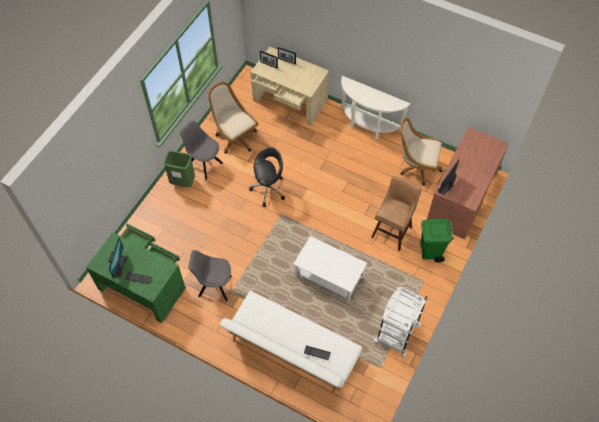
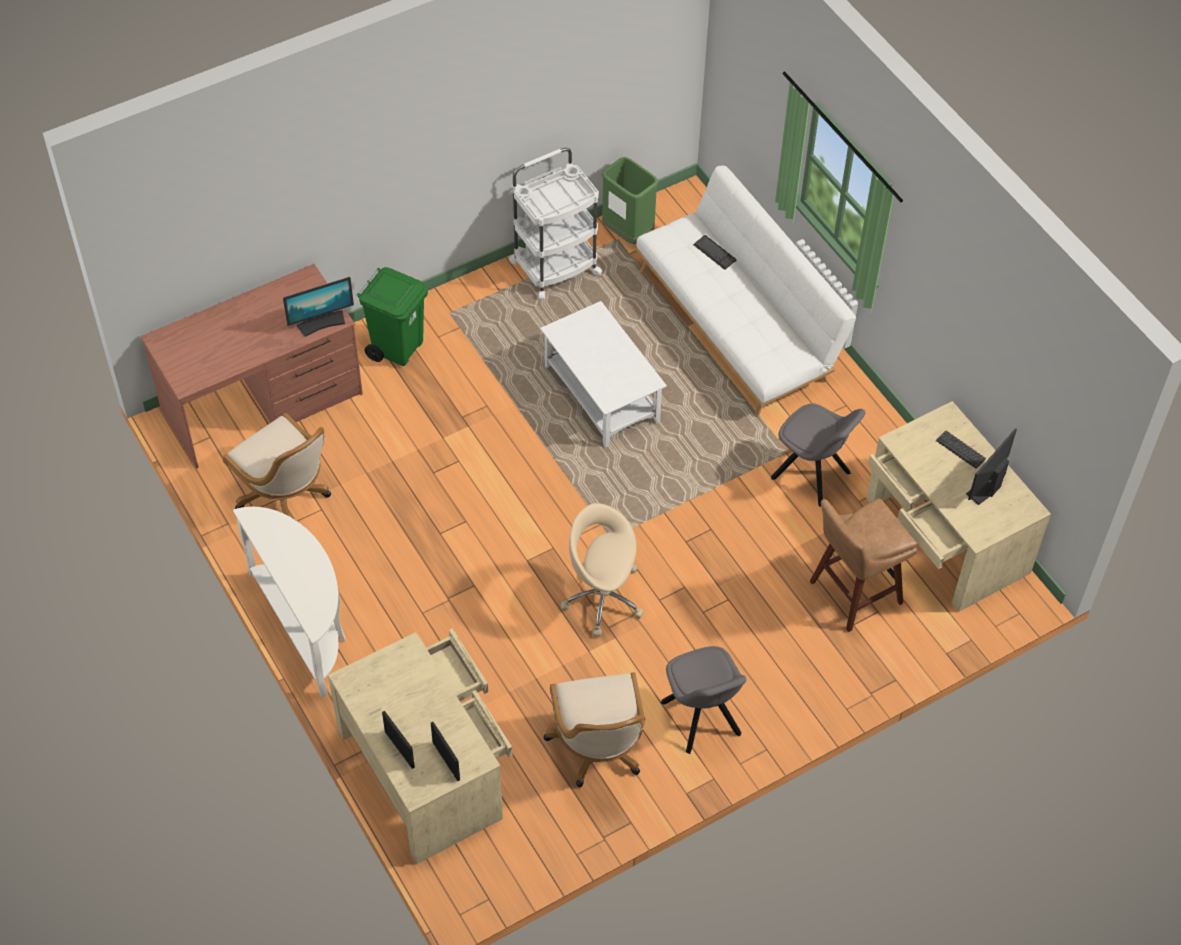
camera: 150 degrees left, 5 degrees down
(144, 284) = (940, 540): green desk -> beige desk
(183, 182) = (768, 701): green trash can -> green trash can (627, 234)
(269, 189) = (602, 597): black office chair -> beige office chair
(392, 231) = (433, 409): brown stool -> brown stool (852, 594)

